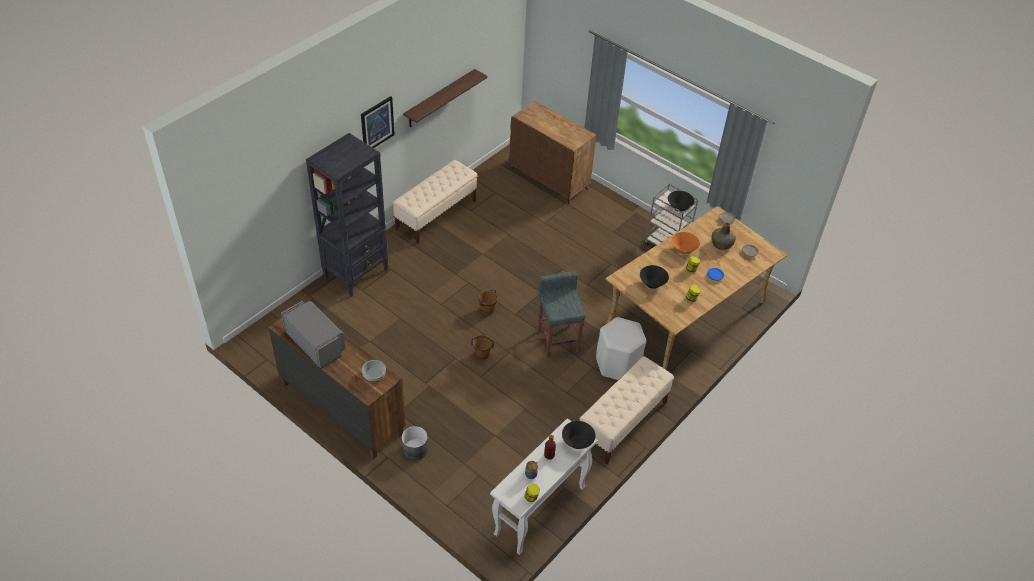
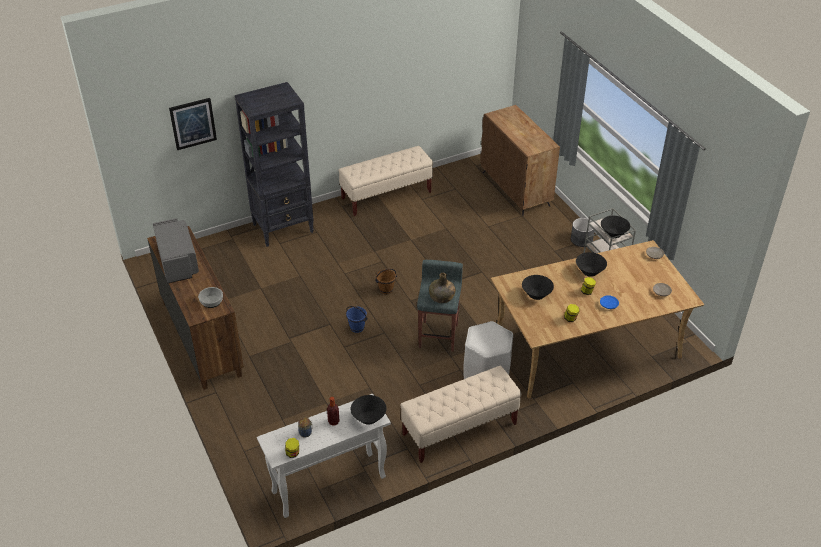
camera: 25 degrees right, 5 degrees down
(377, 124) = (323, 82): picture -> picture (193, 123)
(415, 449) = (244, 393): grey planter -> grey planter (581, 239)
(439, 99) = (403, 76): shelf -> none
(482, 355) = (357, 328): brown bucket -> blue bucket
(683, 250) = (589, 272): orange bowl -> black bowl
(721, 244) = (635, 276): green bottle -> green bottle (441, 297)

